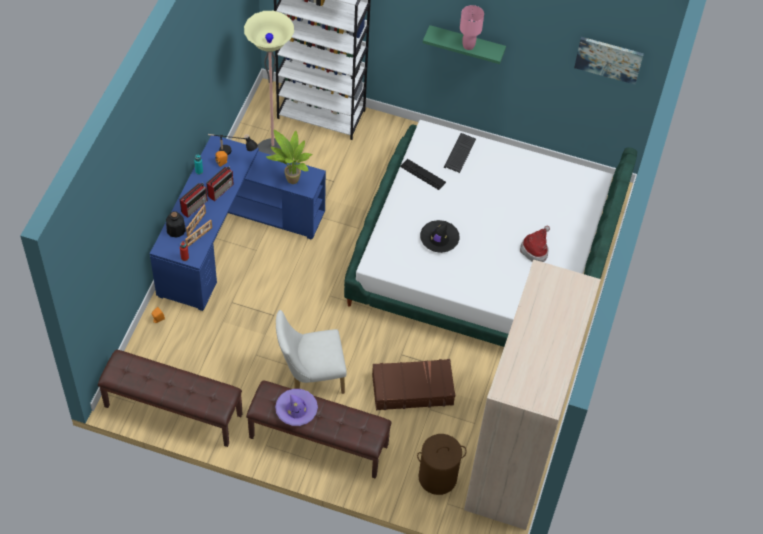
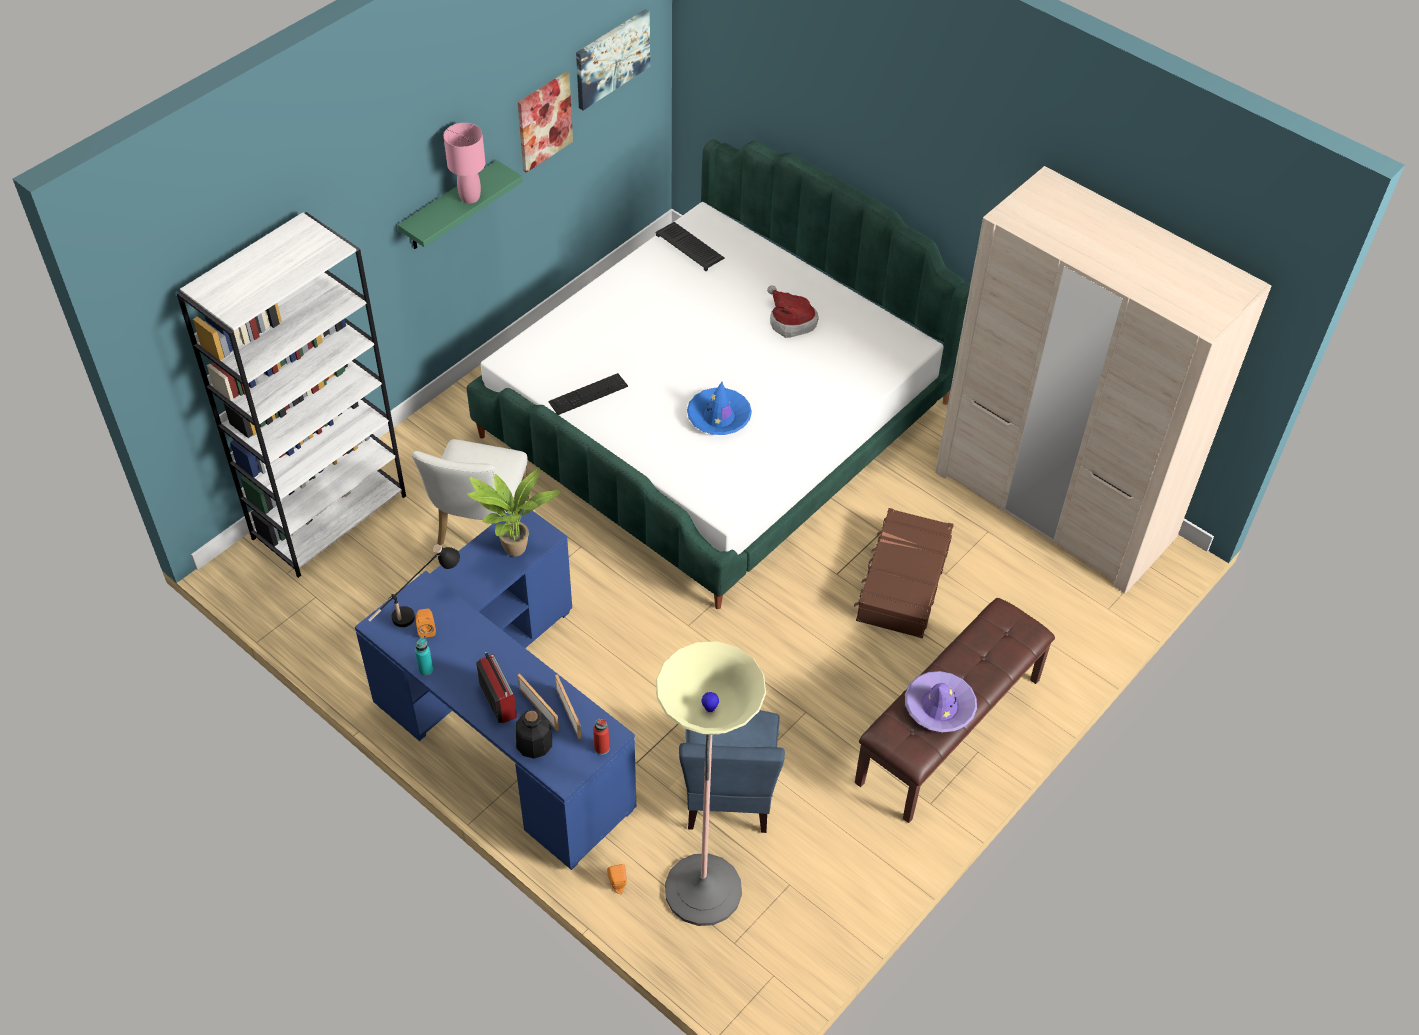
camera: 65 degrees left, 5 degrees down
(172, 411) = (813, 920): brown bench -> none
(221, 190) = (484, 650): radio -> none
(231, 349) = (728, 793): none -> blue chair
(273, 154) = (369, 607): floor lamp -> floor lamp (703, 890)
(310, 377) = (828, 702): white chair -> white chair (479, 527)
(437, 477) = (1062, 605): brown laundry basket -> none
(439, 239) = (719, 417): black hat -> blue hat
(460, 154) = (575, 340): keyboard -> keyboard (691, 247)
(546, 53) = (544, 121): none -> picture

